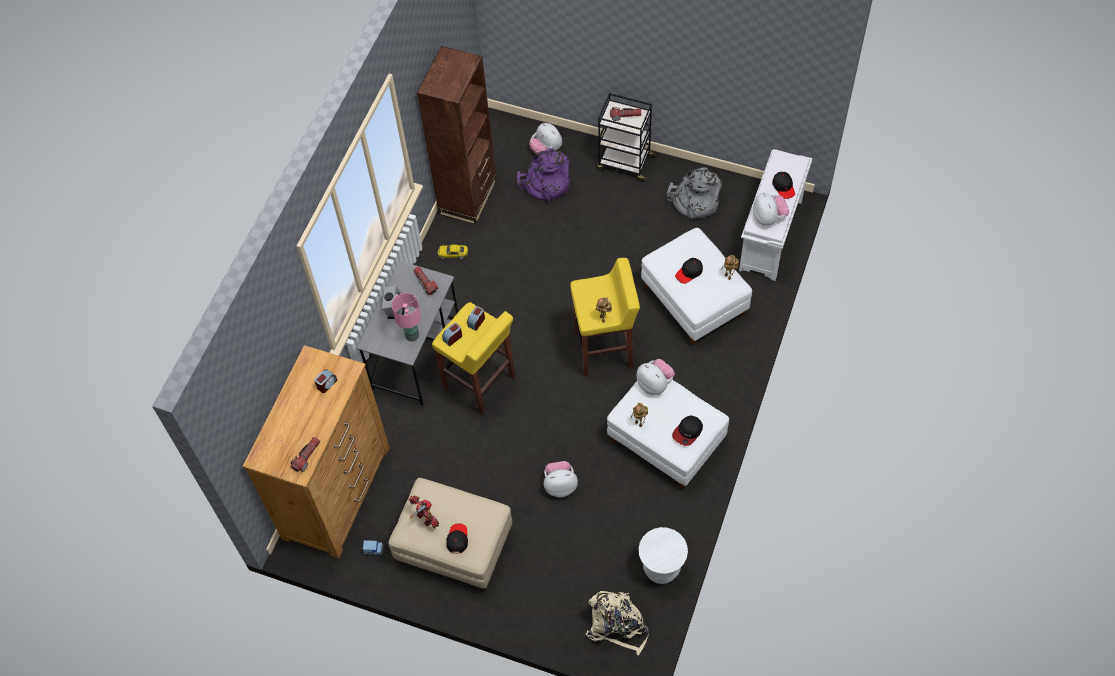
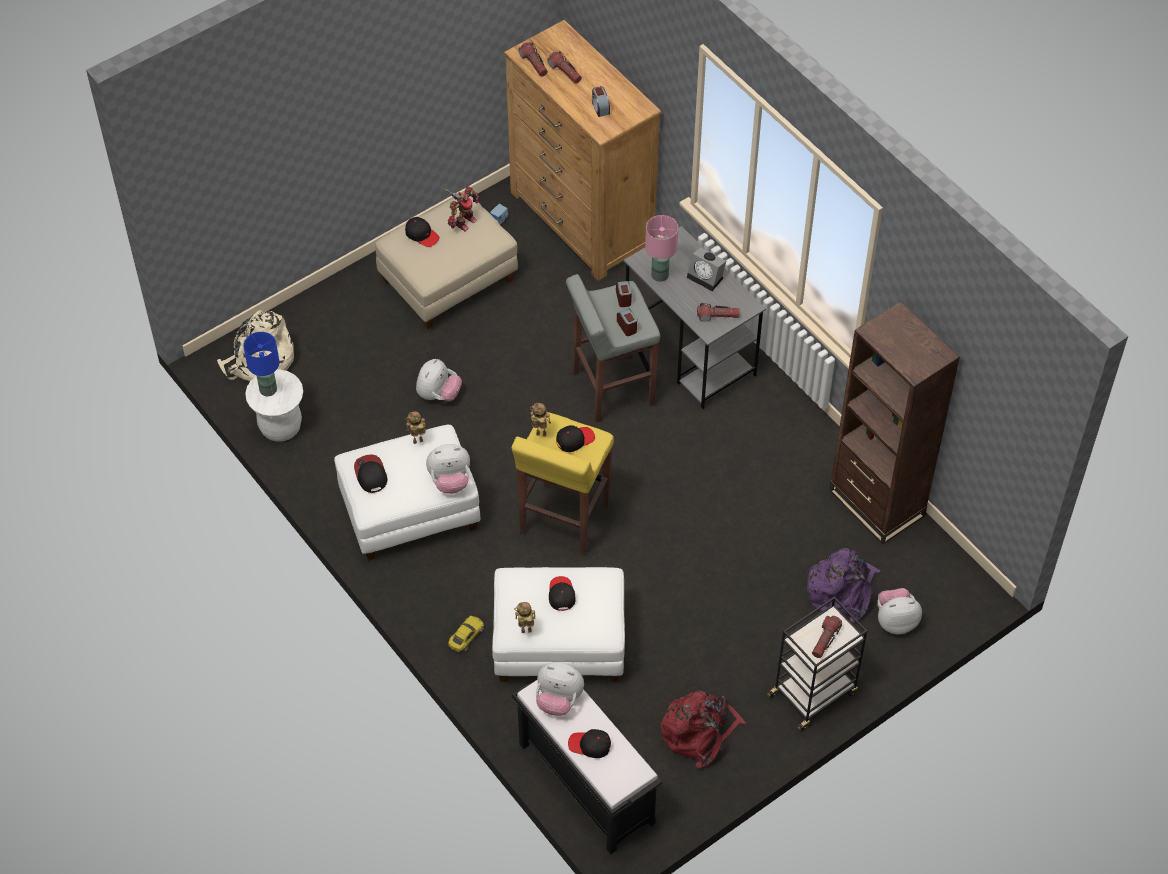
camera: 120 degrees right, 5 degrees down
(302, 430) = (565, 72): none -> flashlight
(425, 518) = (464, 221): toy robot -> toy robot turned 45 degrees counterclockwise
(453, 253) = (803, 449): yellow toy car -> yellow toy car (466, 636)
(480, 383) = (611, 389): yellow stool -> grey stool
(592, 298) = (574, 440): none -> black cap
(664, 554) = (268, 389): none -> blue table lamp
(694, 201) = (699, 732): grey backpack -> red backpack
(771, 236) = (584, 783): white bench -> black bench

